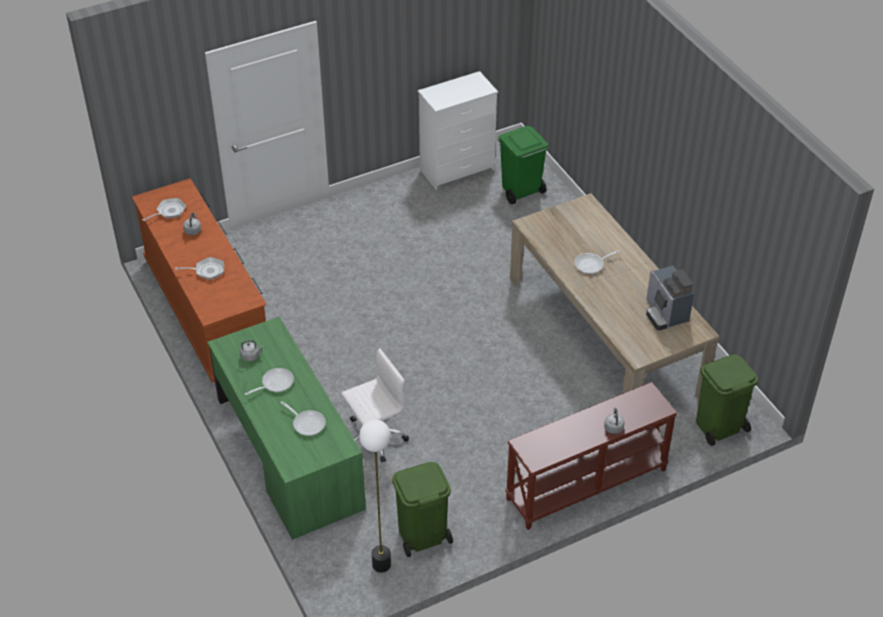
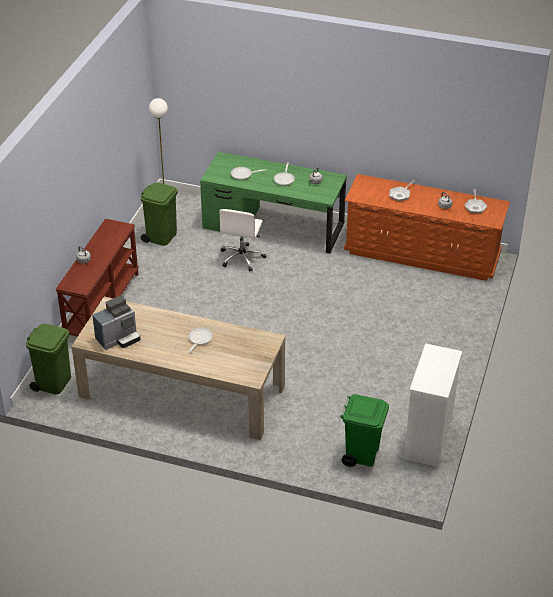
camera: 135 degrees right, 5 degrees down
(665, 313) = (118, 338): coffee machine -> coffee machine turned 120 degrees clockwise

